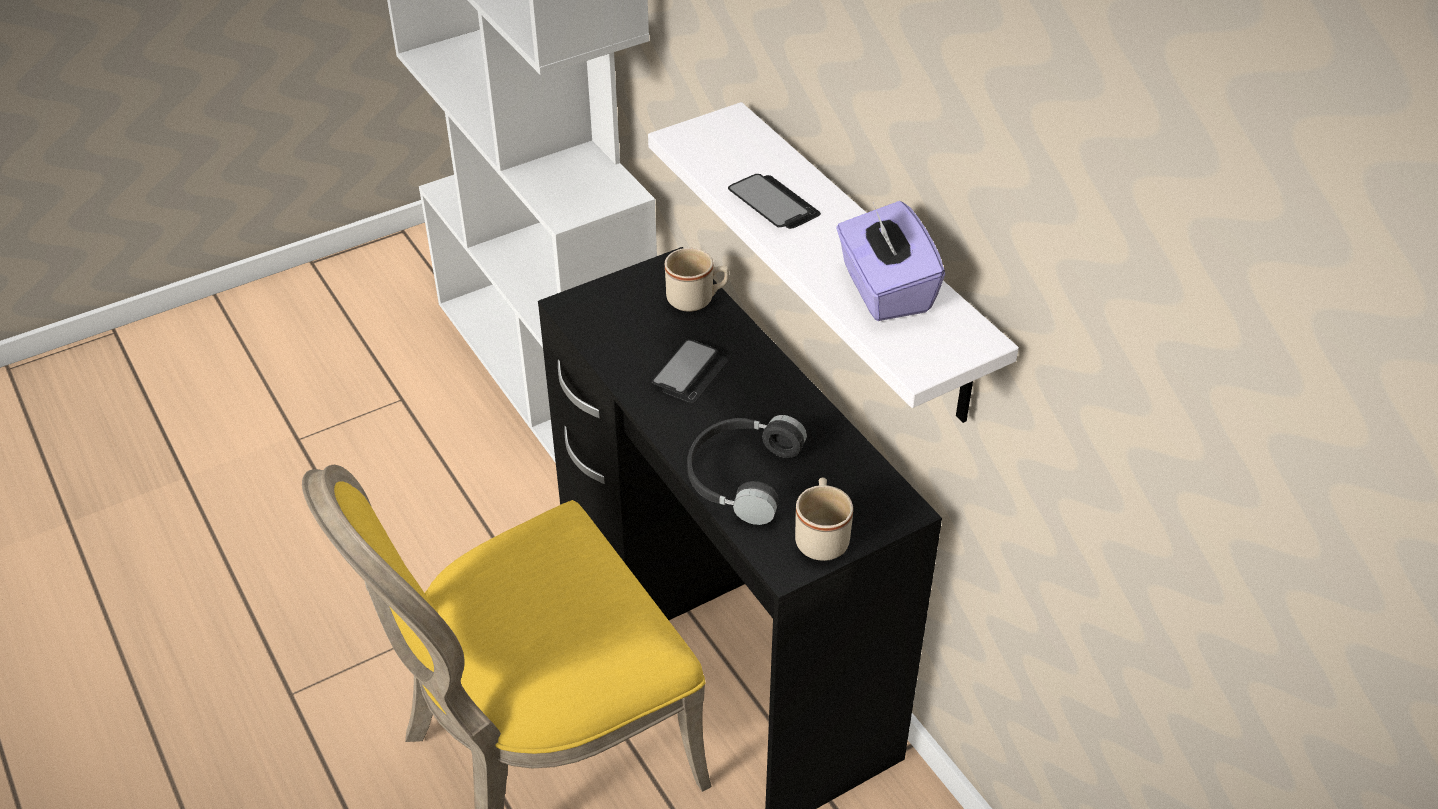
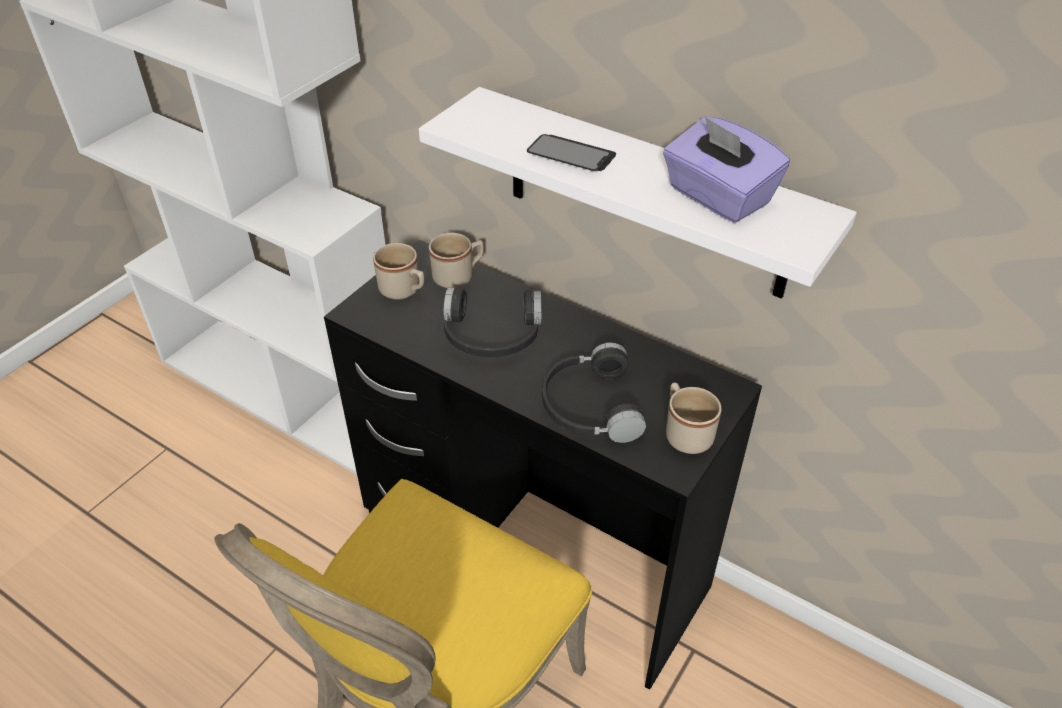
camera: 25 degrees left, 0 degrees up
(631, 298) = (404, 291): none -> beige mug
(690, 373) = (492, 336): phone -> black headphones

